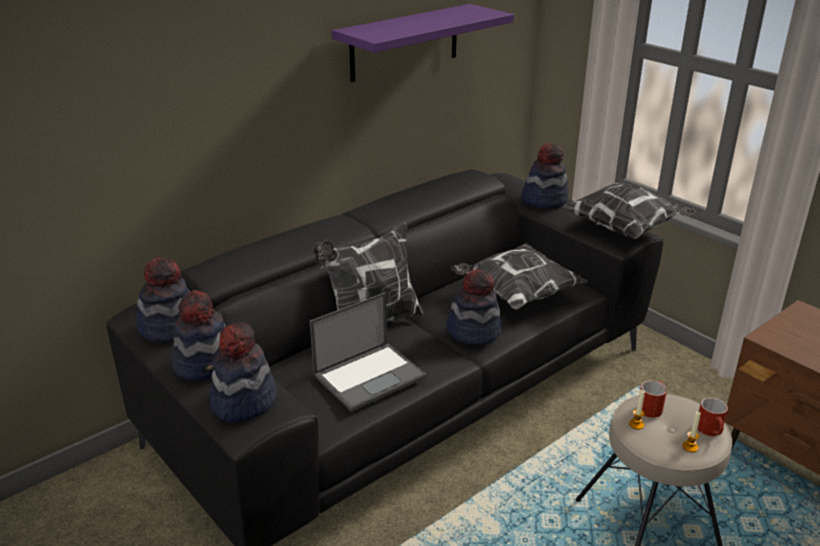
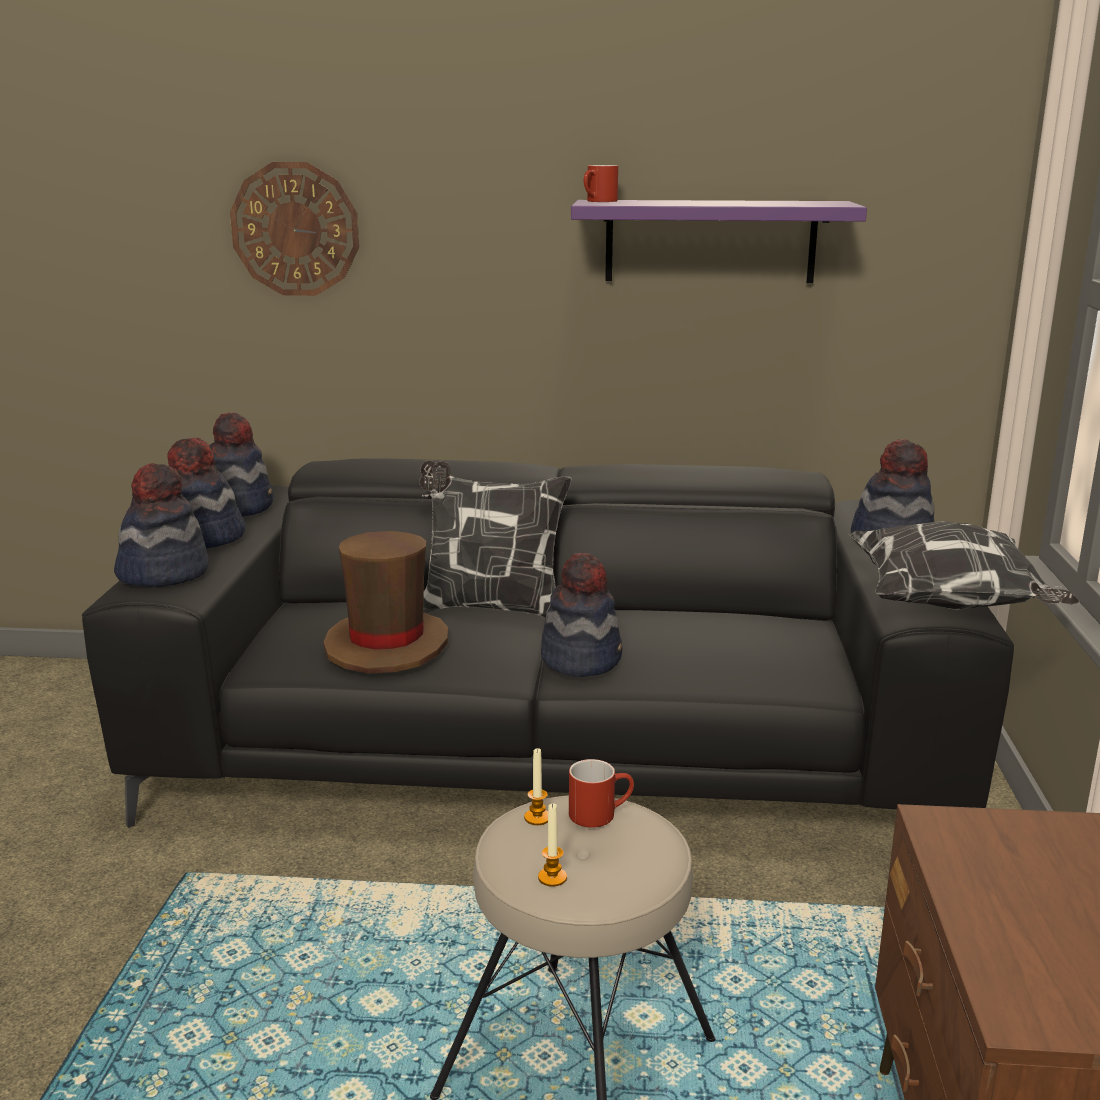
camera: 45 degrees right, 10 degrees down
(137, 93) = (295, 229): none -> wall clock
(370, 375) = (387, 645): laptop -> brown hat
(516, 294) = (714, 649): pillow -> none
(711, 431) = (623, 882): red mug -> red mug (599, 201)

